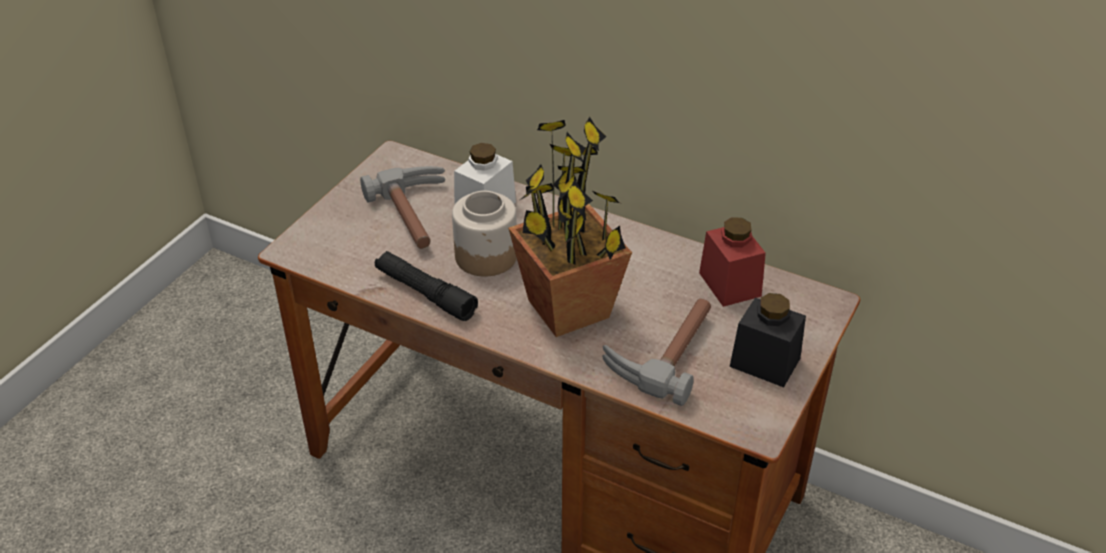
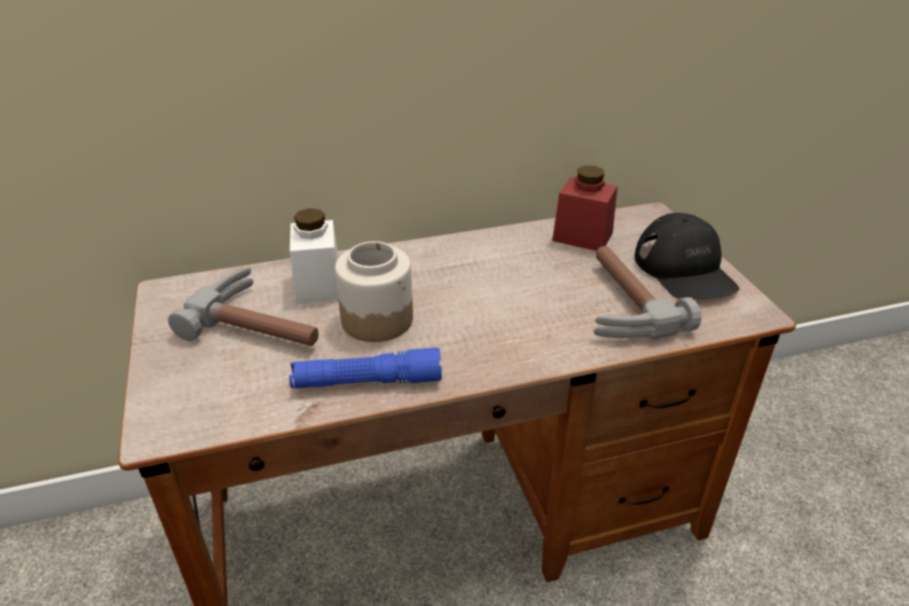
camera: 45 degrees left, 5 degrees down
(425, 293) = (367, 382): black flashlight -> blue flashlight
(569, 309) = (507, 318): potted plant -> none
(765, 362) = (684, 269): black jar -> black cap

